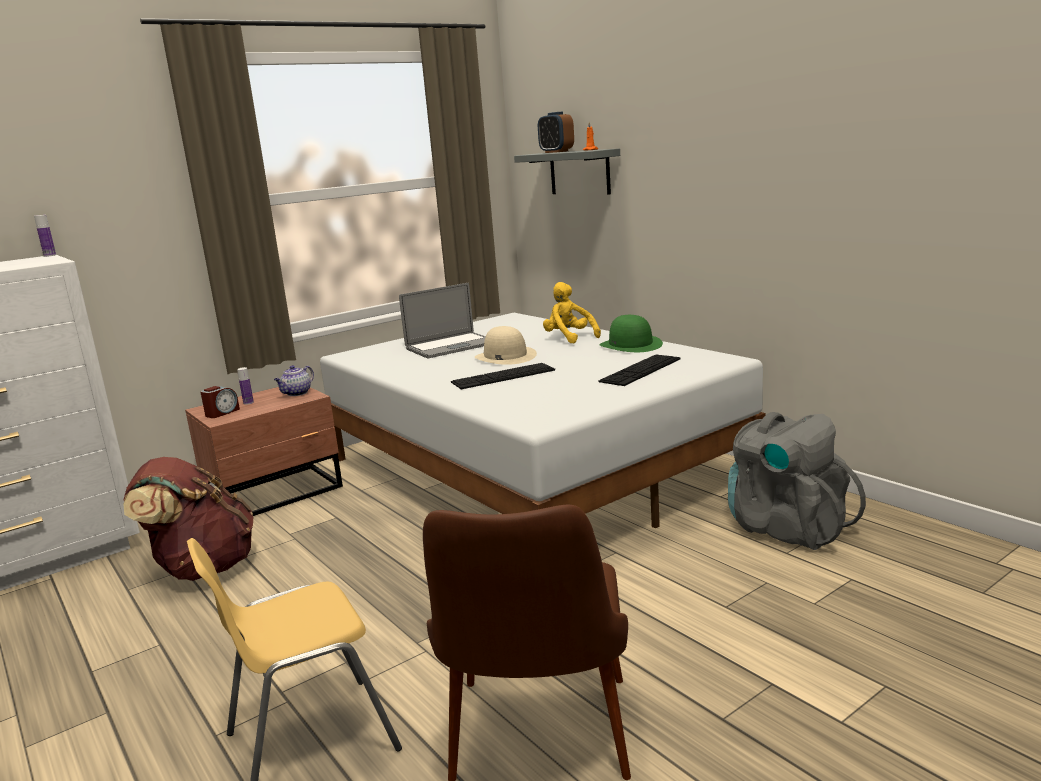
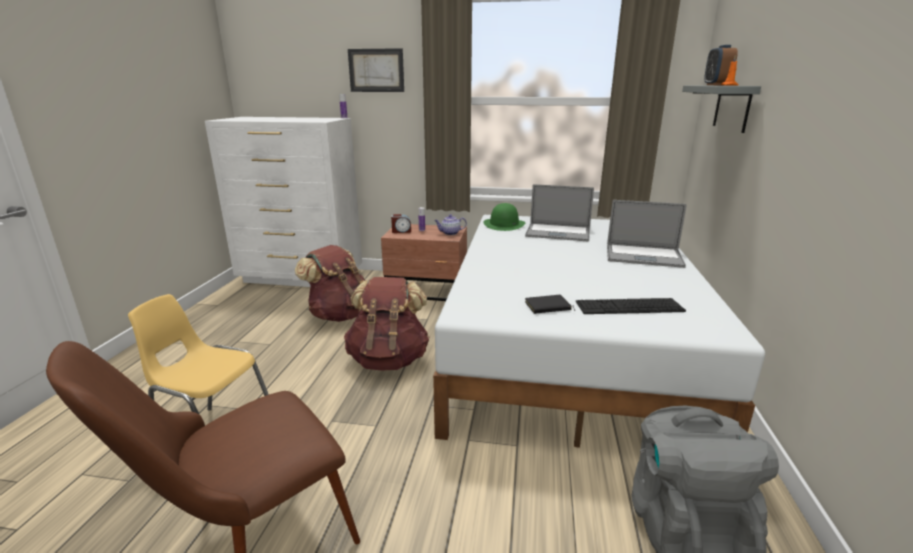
camera: 45 degrees right, 5 degrees up
(93, 171) = (376, 70): none -> picture
(368, 568) = (389, 359): none -> brown backpack
(503, 376) = (532, 268): keyboard -> none
(505, 356) = (568, 253): beige hat -> none
(569, 338) = (643, 256): yellow plush toy -> laptop
(589, 393) = (548, 307): none -> black book
(631, 345) = (676, 281): green hat -> green hat (504, 224)

